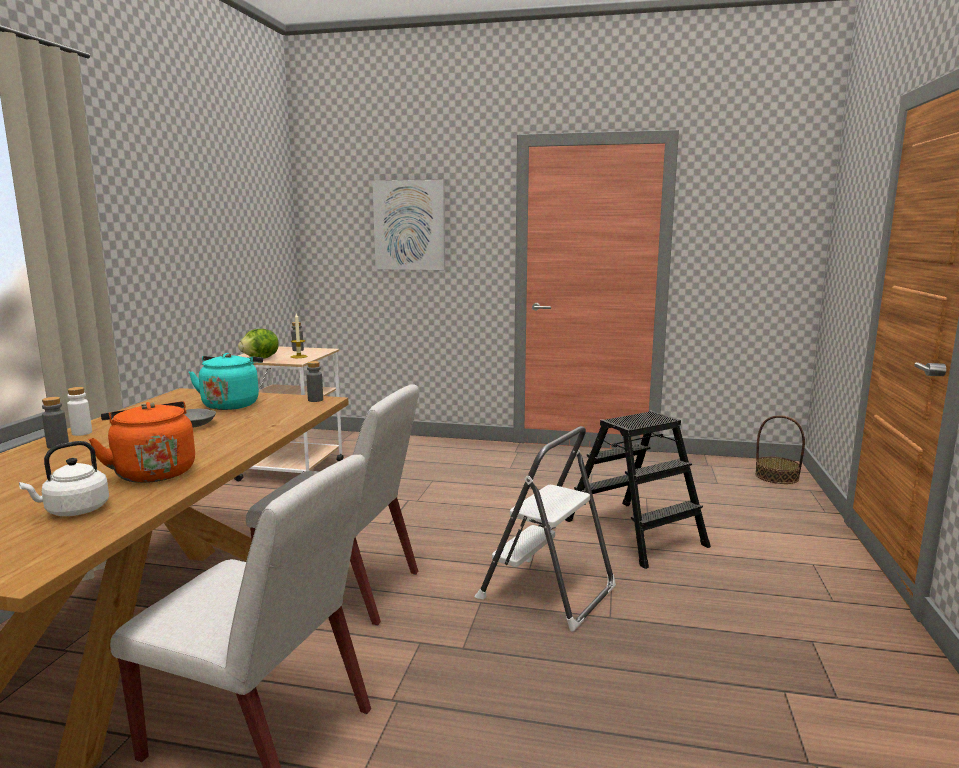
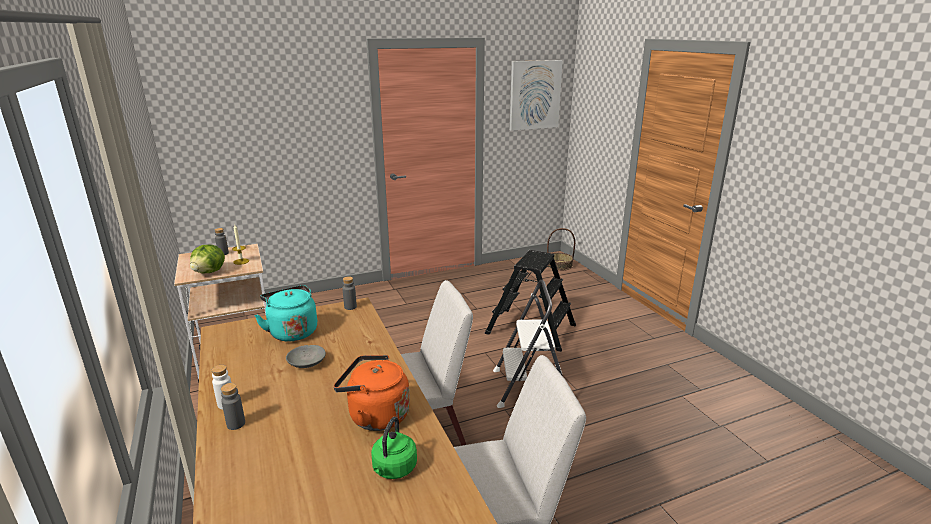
camera: 35 degrees left, 10 degrees up
(74, 511) = (393, 469): white kettle -> green kettle
(409, 225) = (277, 119): picture -> picture (534, 95)

